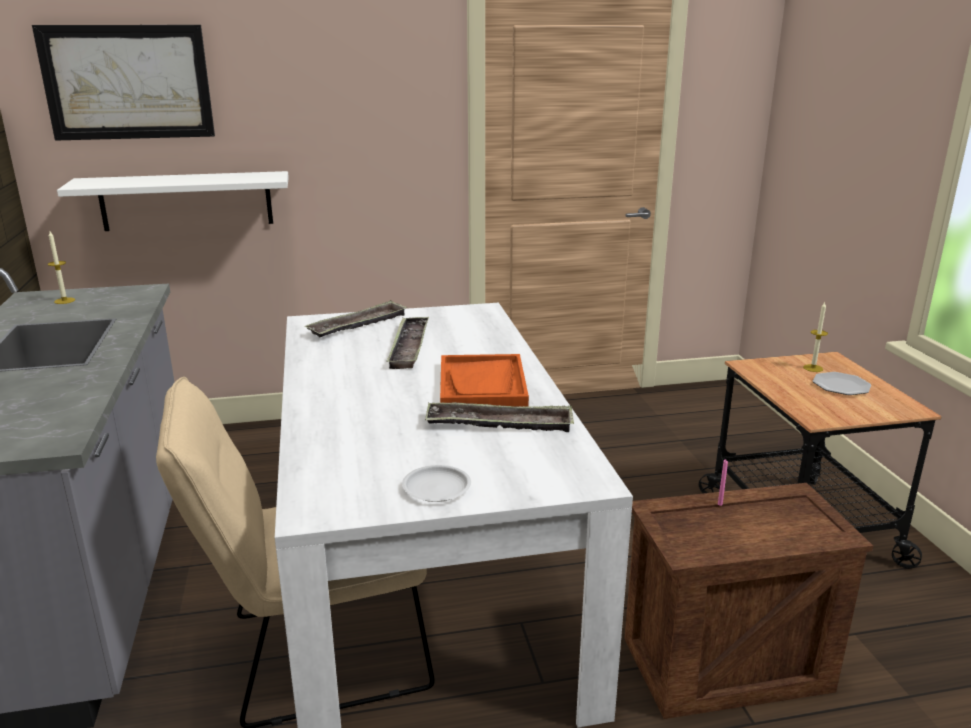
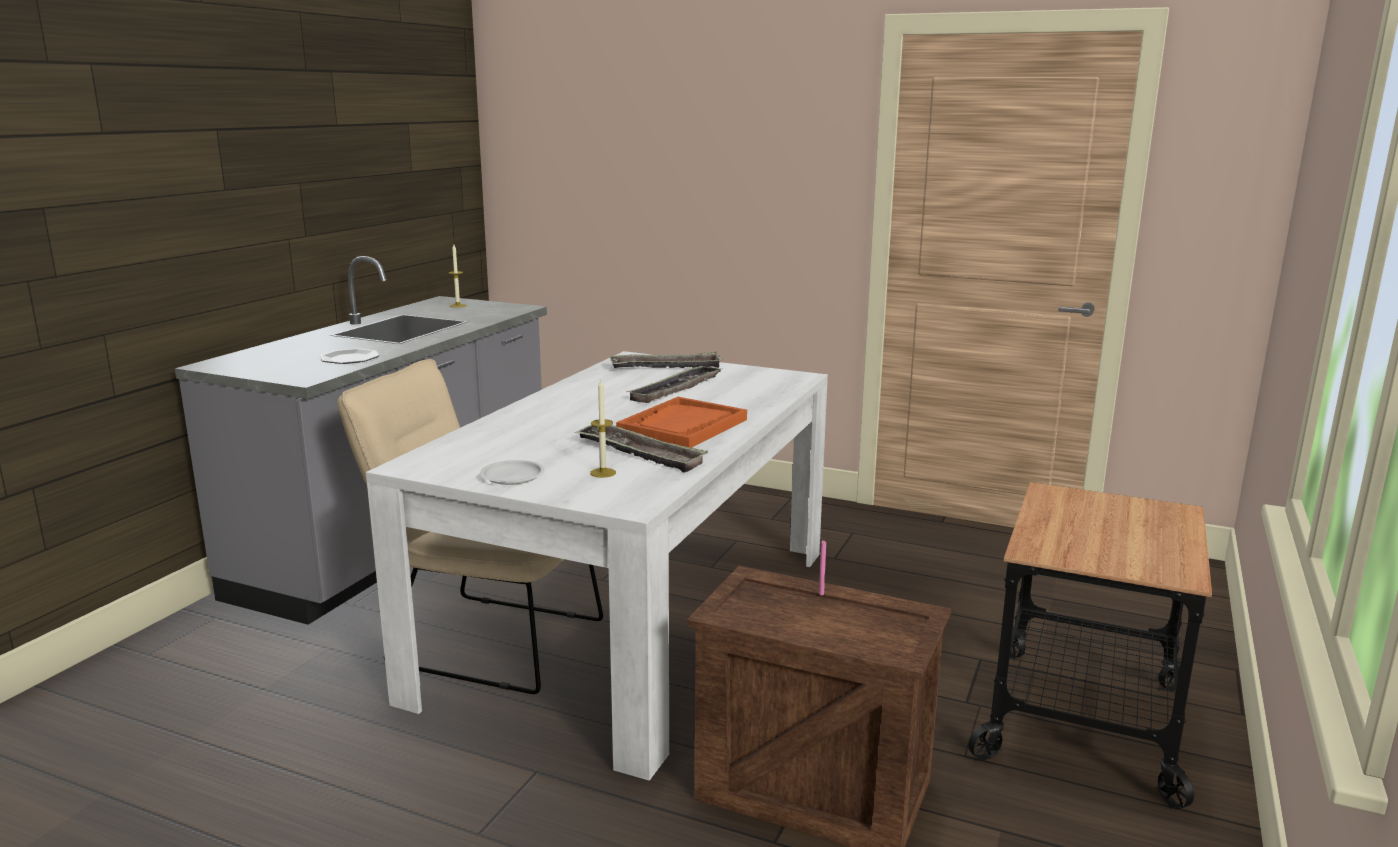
camera: 35 degrees right, 5 degrees down
(128, 82) = (570, 127): picture -> none
(187, 201) = (604, 239): white shelf -> none
(813, 368) = (1130, 512): candle -> candle (603, 473)
(840, 386) = (1130, 534): plate -> plate (349, 359)

